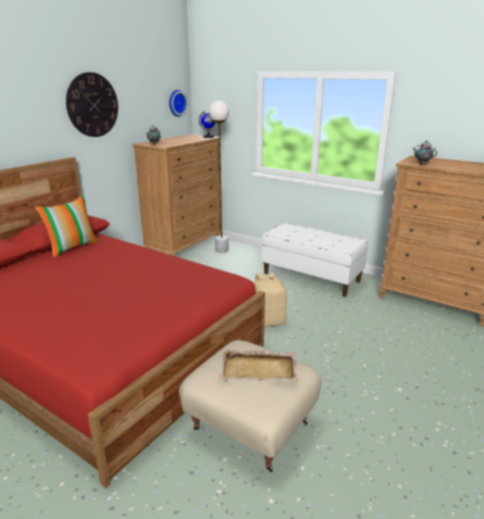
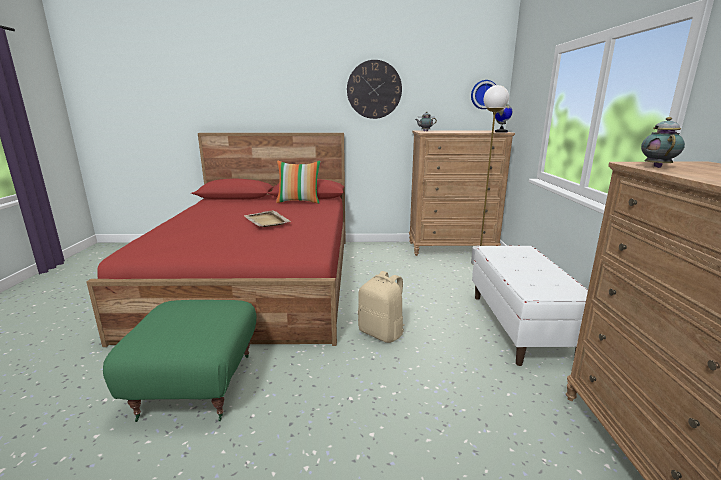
camera: 55 degrees right, 5 degrees down
(250, 427) = (198, 385): beige ottoman -> green ottoman
(259, 368) = (190, 322): beige tray -> beige tray (267, 221)

